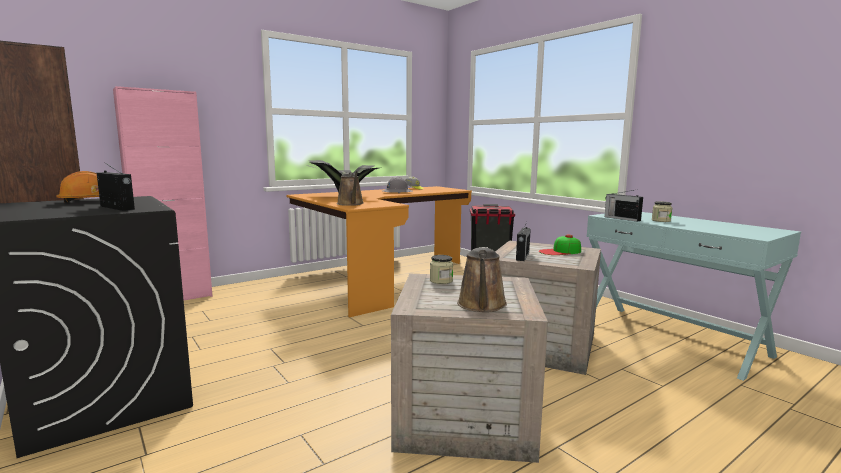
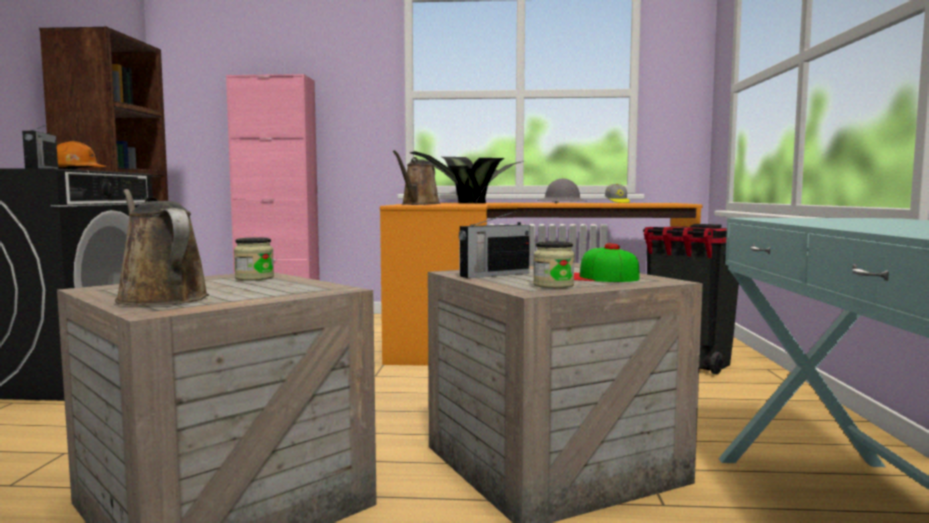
camera: 40 degrees right, 5 degrees down
(482, 305) = (159, 298): brown watering can -> brown watering can turned 90 degrees clockwise
(621, 218) = (774, 220): radio -> none
(661, 220) = (863, 223): jar -> jar (553, 285)

